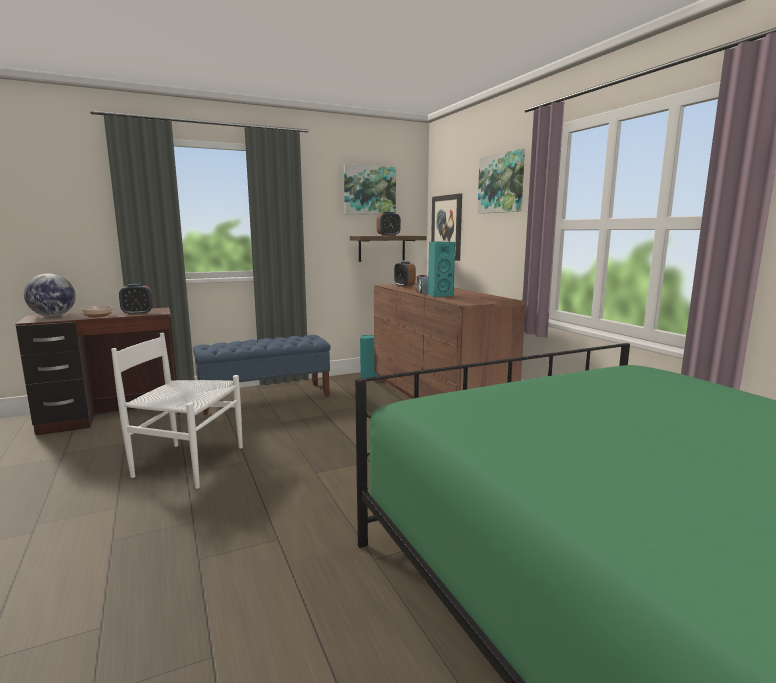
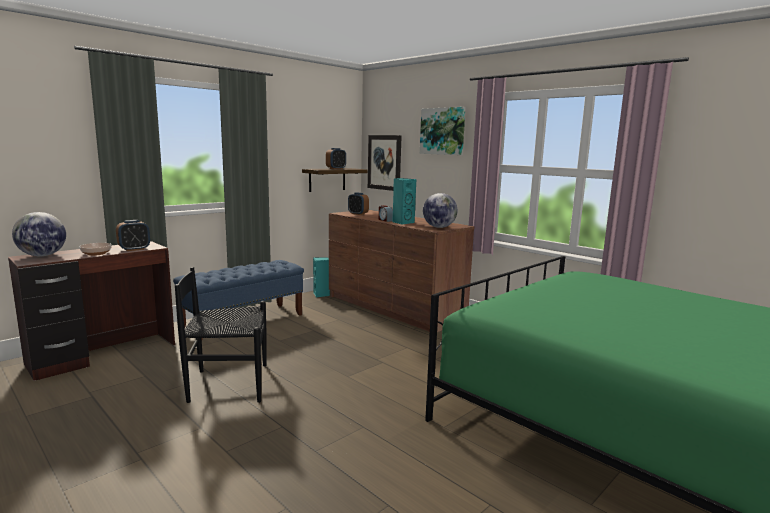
camera: 20 degrees left, 0 degrees up
(187, 463) = (228, 384): white chair -> black chair
(369, 190) = (317, 128): picture -> none
(474, 301) = (439, 227): none -> globe

